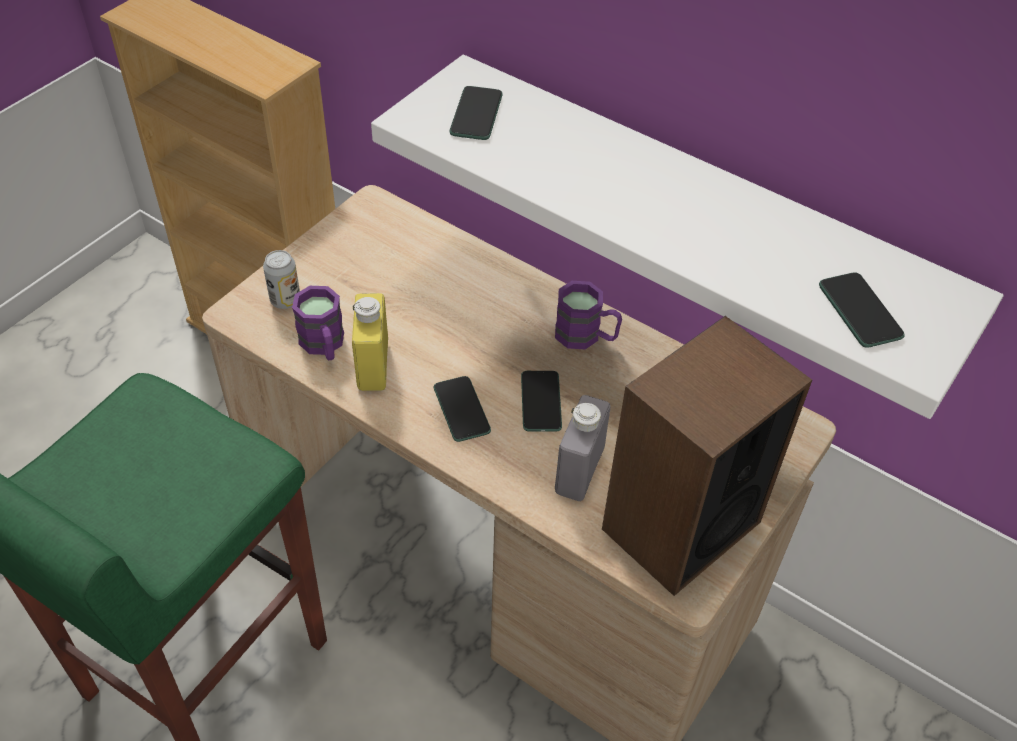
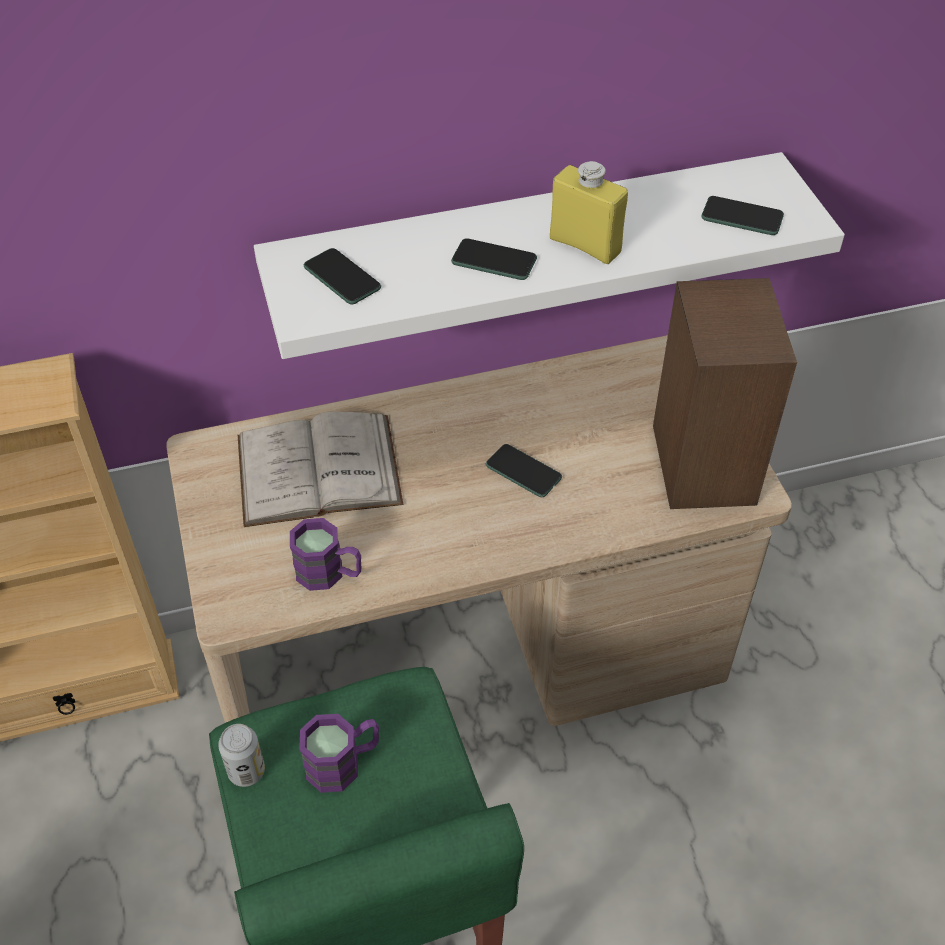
camera: 50 degrees left, 0 degrees up
(285, 300) = (247, 572): can -> can (246, 771)
(373, 365) = (385, 553): yellow bottle -> yellow bottle (585, 245)
(418, 279) = (318, 469): none -> white book
(461, 410) = (486, 523): phone -> phone (494, 261)
(579, 470) = (608, 489): grey bottle -> none
(586, 336) = (484, 406): purple mug -> purple mug (343, 763)

